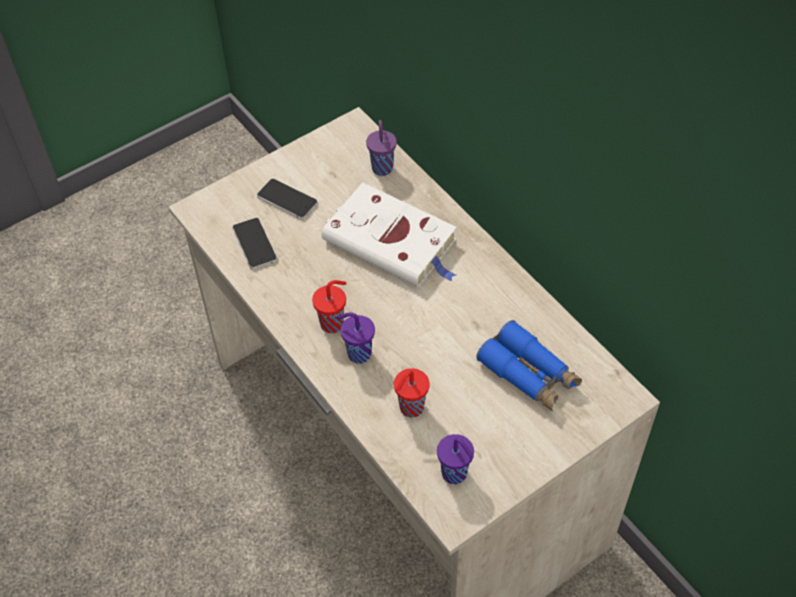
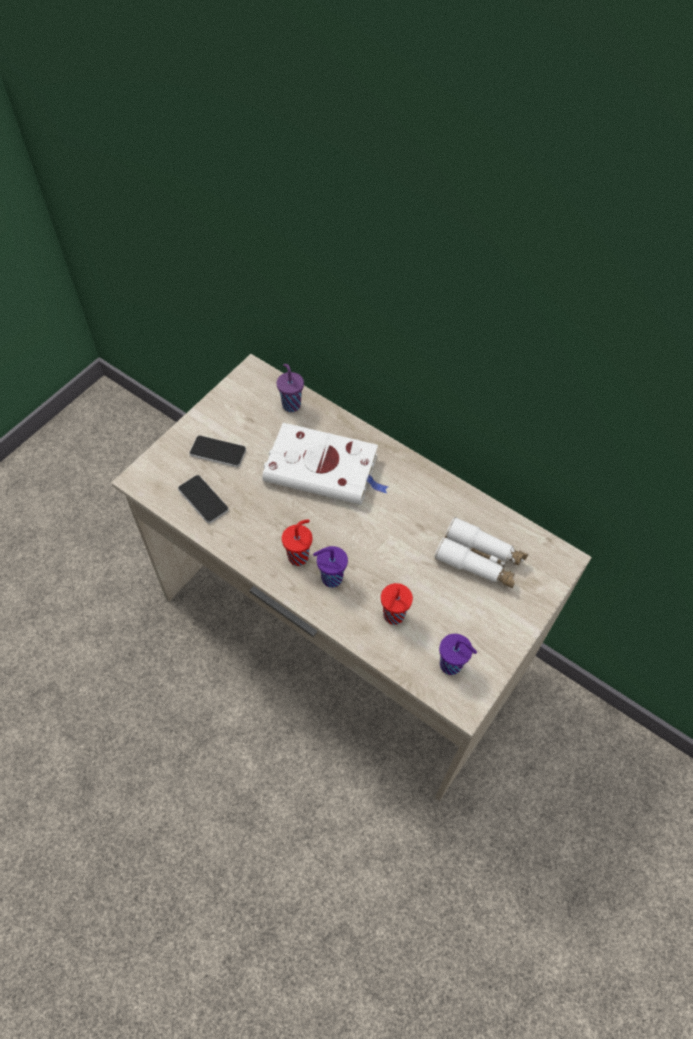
camera: 20 degrees left, 5 degrees up
(529, 374) = (480, 560): blue binoculars -> white binoculars

